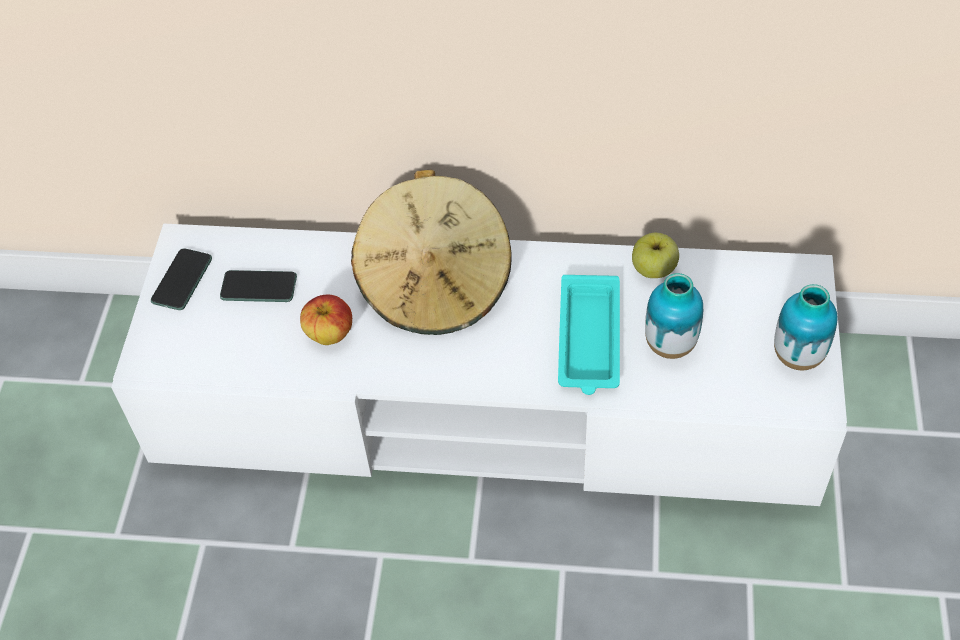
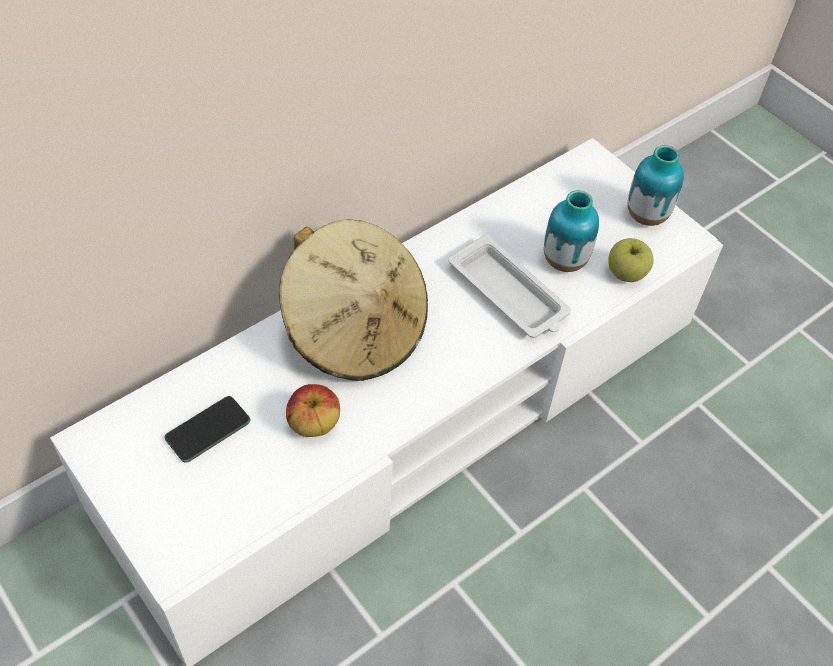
camera: 50 degrees left, 0 degrees up
(182, 280) = (128, 472): phone -> none
(589, 340) = (509, 294): turquoise tray -> white tray
(654, 269) = (496, 217): apple -> apple (626, 273)

